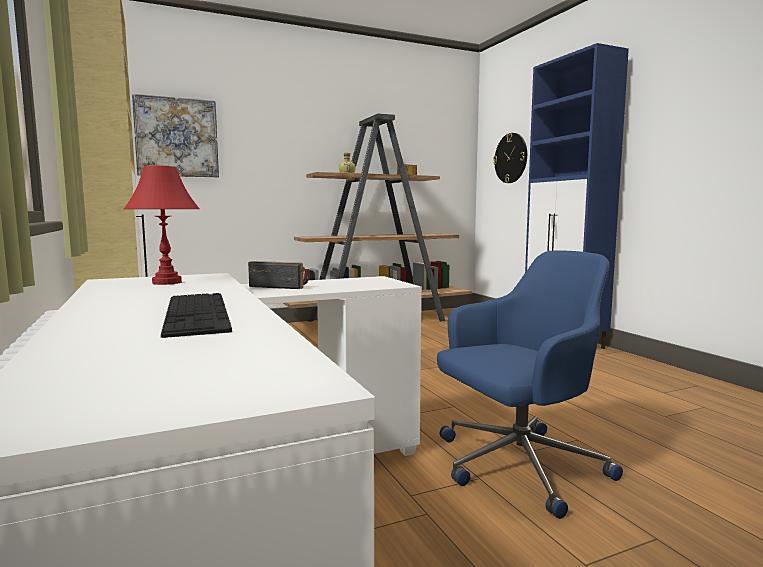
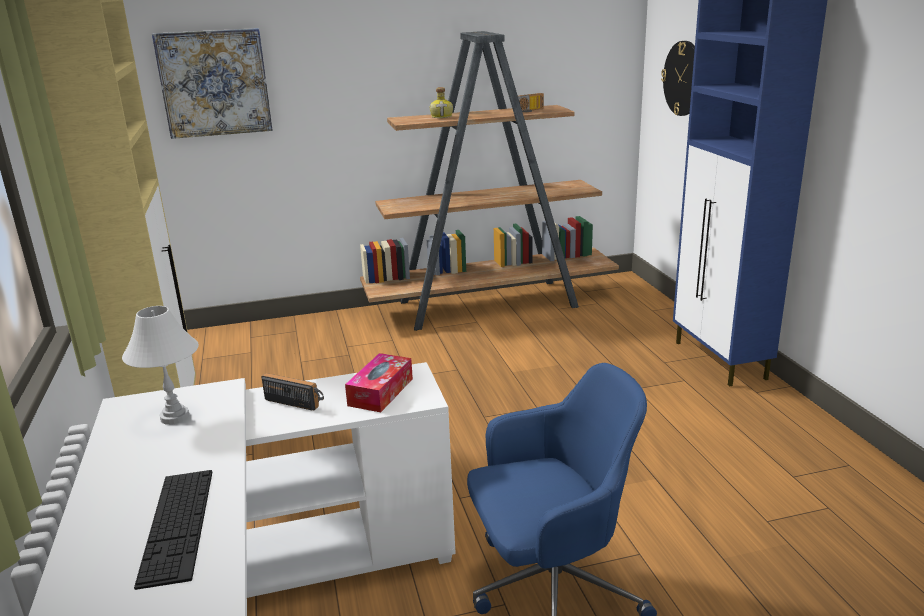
camera: 10 degrees right, 15 degrees up
(166, 282) = (174, 417): red table lamp -> white table lamp
(355, 283) = (381, 392): none -> tissue box

